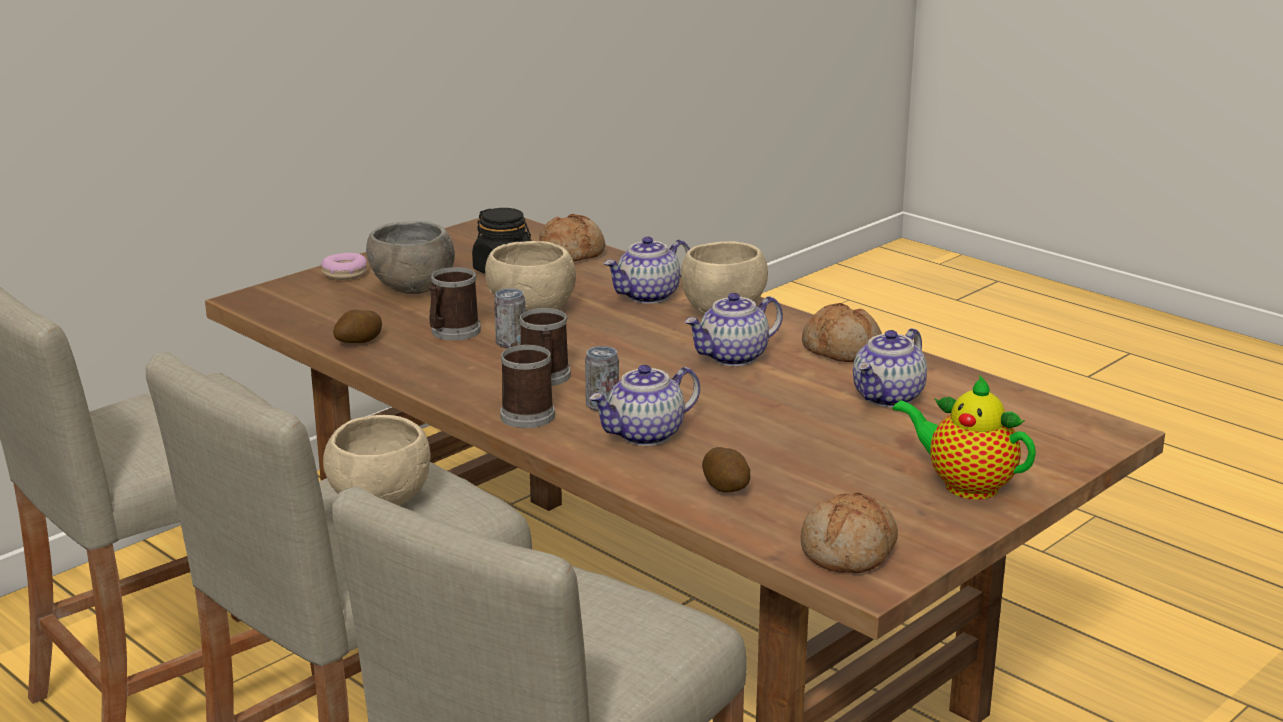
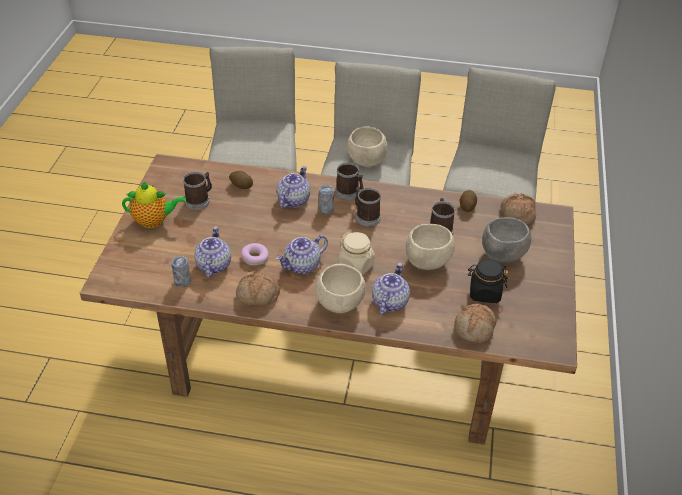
camera: 145 degrees right, 20 degrees up
(345, 273) = (551, 253): donut -> donut (255, 258)
(511, 343) = (407, 233): can -> can (182, 282)
(646, 335) = (356, 266): none -> beige jar
(733, 357) = (302, 266): teapot -> teapot turned 150 degrees counterclockwise
(840, 490) = (199, 200): none -> mug
(850, 552) = (179, 173): bread -> bread (517, 215)

